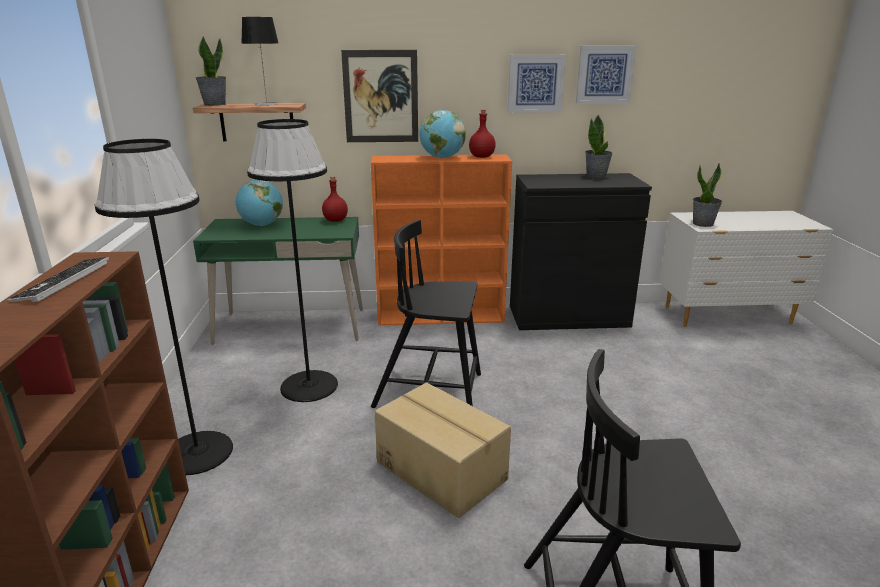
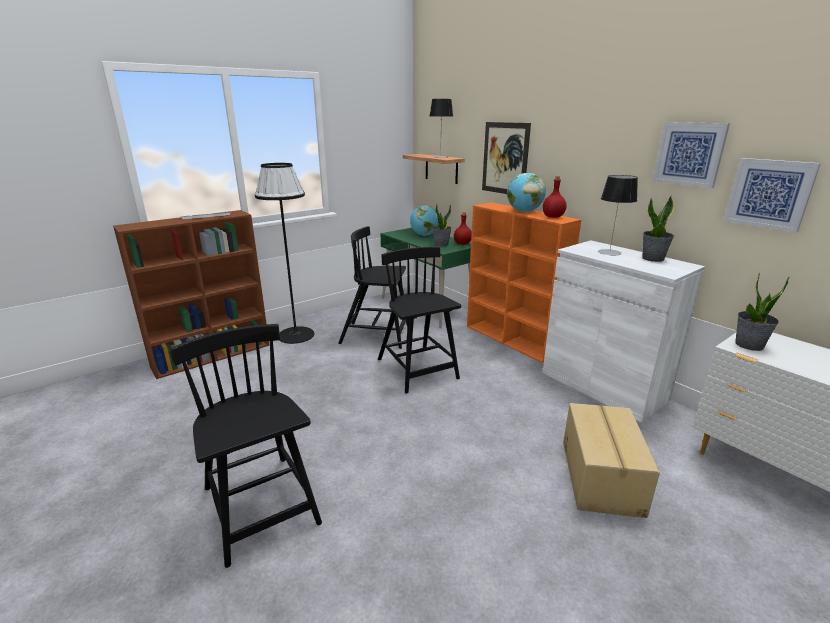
camera: 55 degrees right, 0 degrees up
(214, 104) = (418, 154): potted plant -> potted plant (441, 244)
(308, 386) = (377, 335): black floor lamp -> black chair
(442, 469) = (343, 402): cardboard box -> cardboard box (602, 476)
(535, 83) = (618, 158): picture -> picture (769, 194)
(562, 180) = (609, 252): none -> table lamp
(568, 316) = (602, 386): black cabinet -> white cabinet

